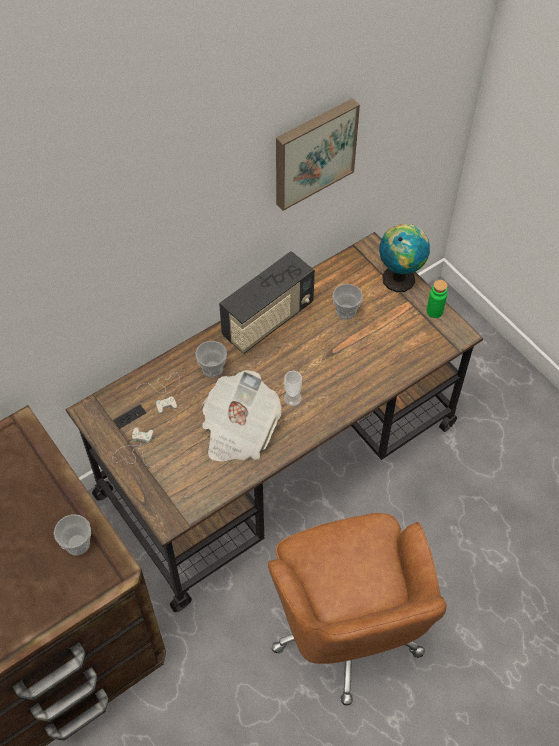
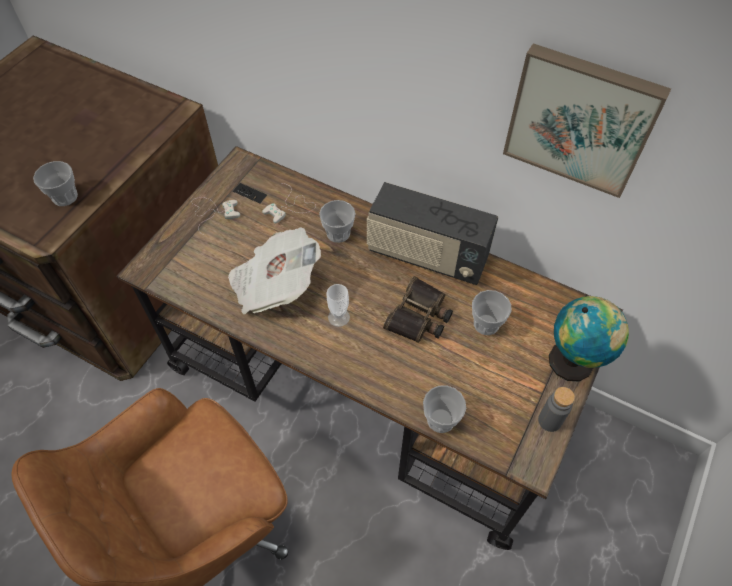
camera: 65 degrees right, 0 degrees up
(319, 347) = (419, 316): none -> binoculars
(405, 370) = (441, 419): none -> cup
(434, 311) = (549, 421): green bottle -> grey bottle

